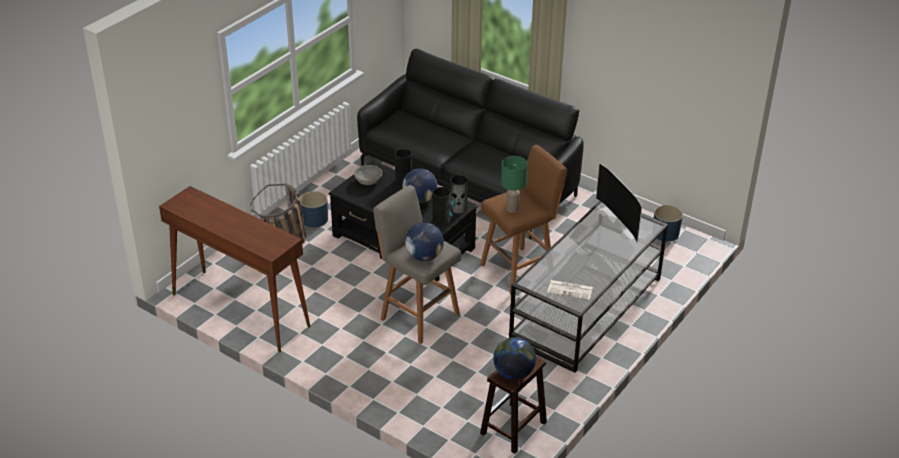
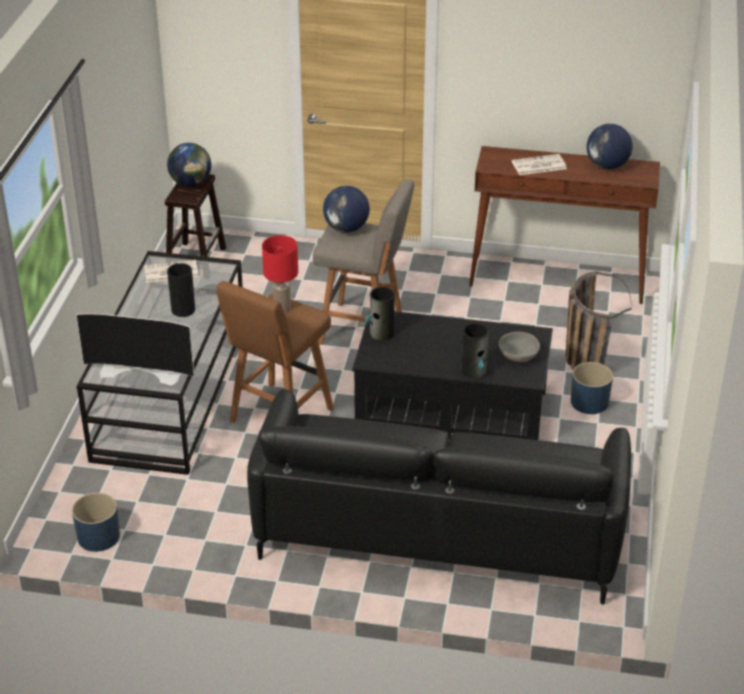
camera: 155 degrees right, 0 degrees up
(250, 229) = (538, 165): none -> newspaper
(420, 199) = (430, 352): globe -> globe (607, 166)
(458, 208) = (372, 355): vase -> vase (183, 309)
(512, 209) = (283, 308): green table lamp -> red table lamp
(620, 222) = (142, 370): television -> television turned 150 degrees clockwise

